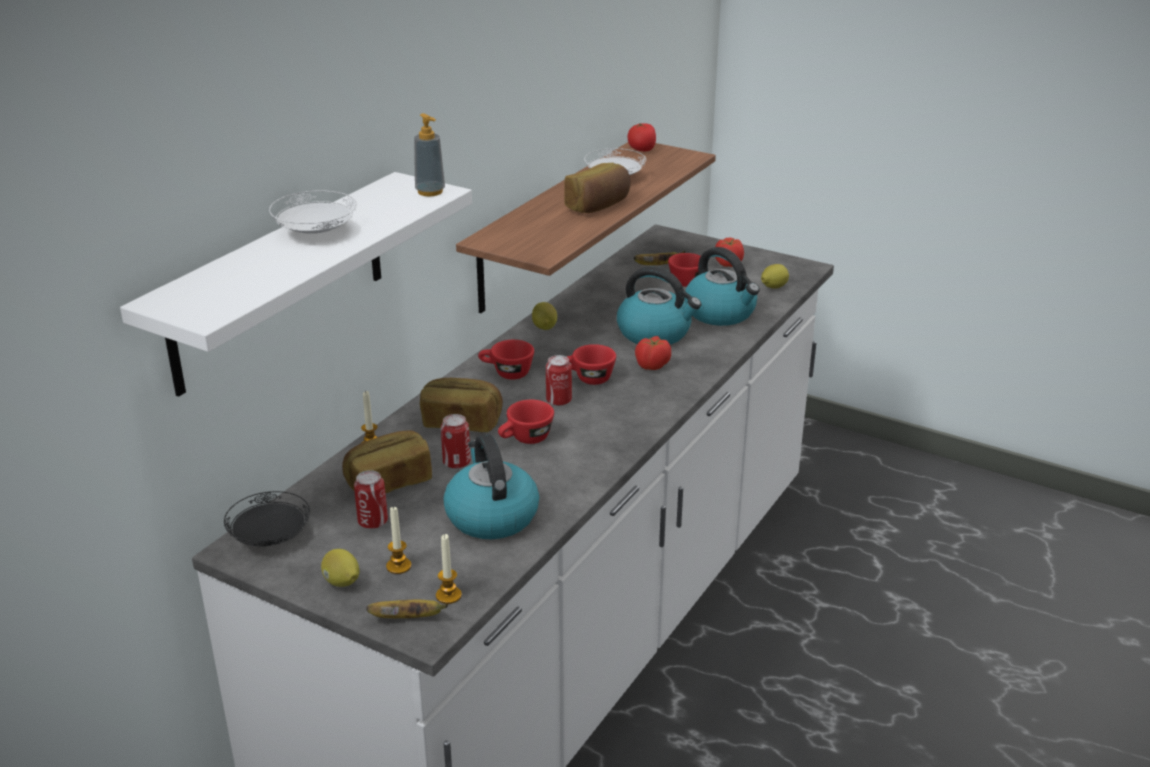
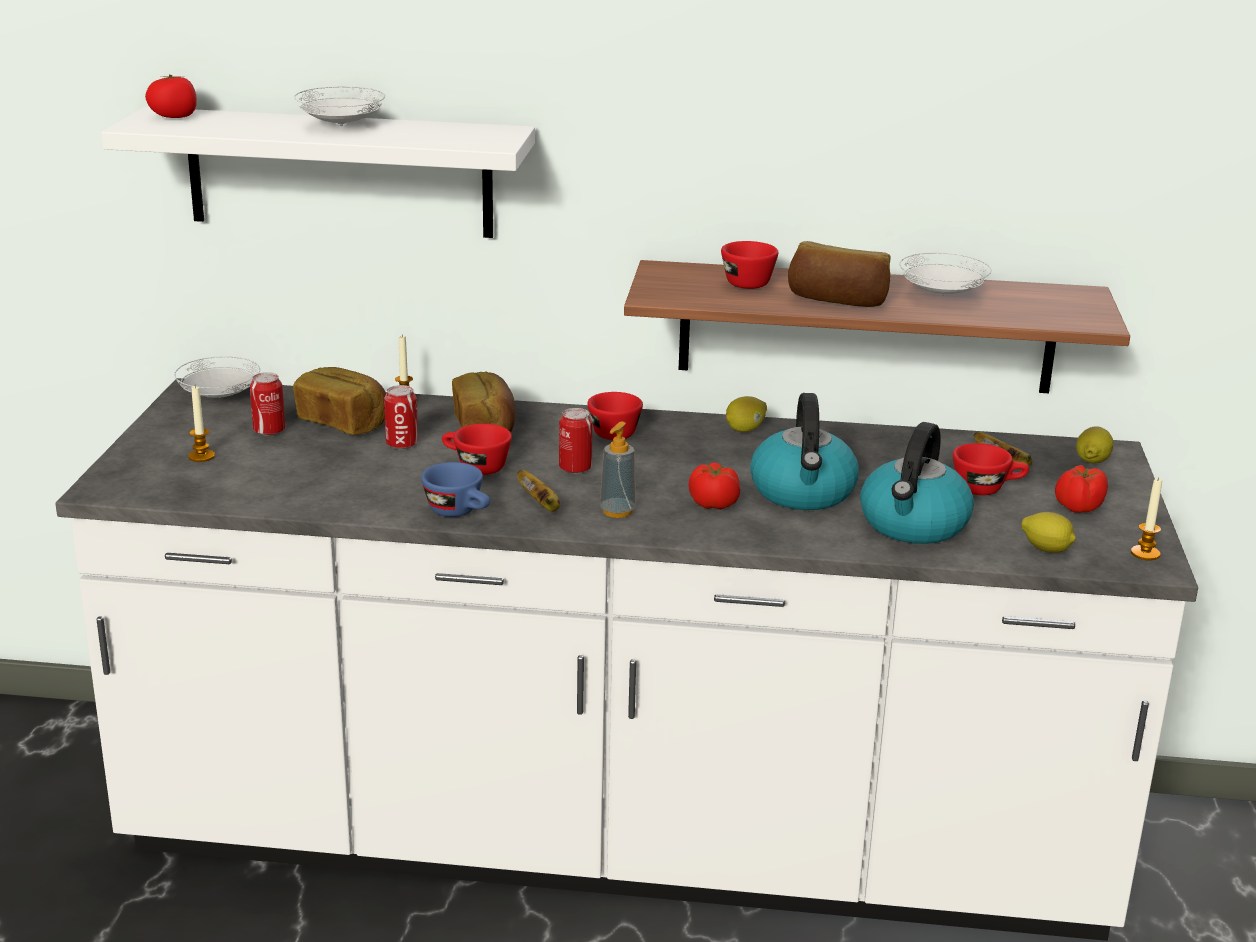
camera: 65 degrees right, 5 degrees down
(270, 537) = (220, 397): black plate -> white plate
(342, 582) = (164, 439): lemon -> lemon (1091, 462)
(408, 618) = (120, 477): banana -> banana (541, 505)
(430, 192) = (488, 141): soap dispenser -> soap dispenser (617, 511)
(448, 595) = (164, 487): candle -> candle (1145, 553)
(491, 516) = (312, 479): kettle -> none
(587, 379) = (642, 474): red cup -> red cup (743, 281)
(599, 461) = (460, 512): none -> blue cup
(642, 150) = (1069, 295): tomato -> tomato (174, 116)

